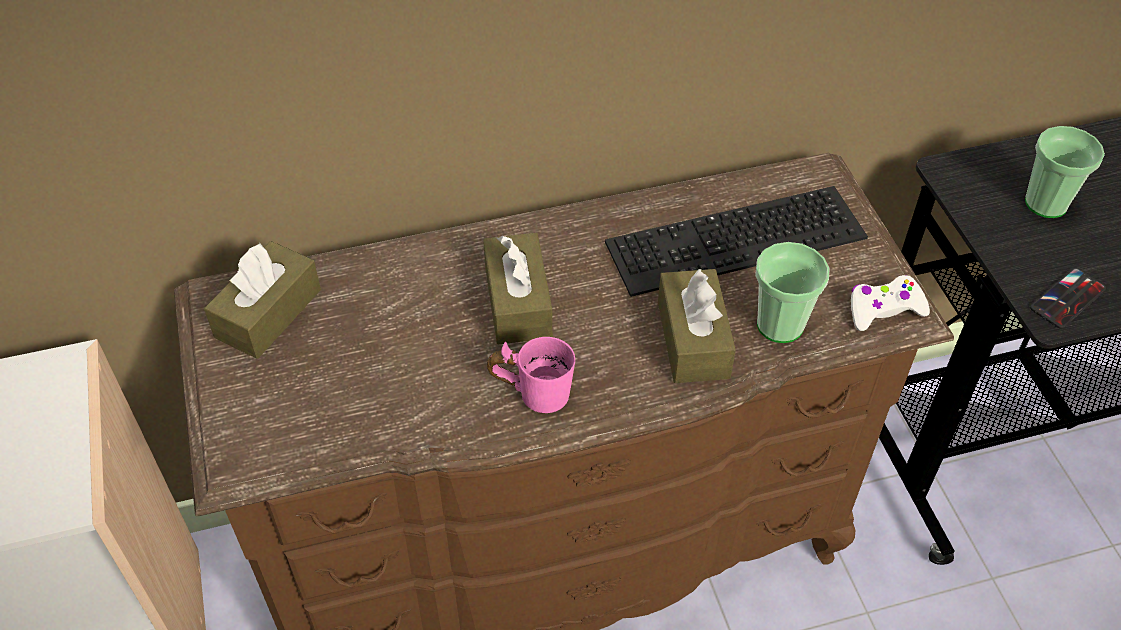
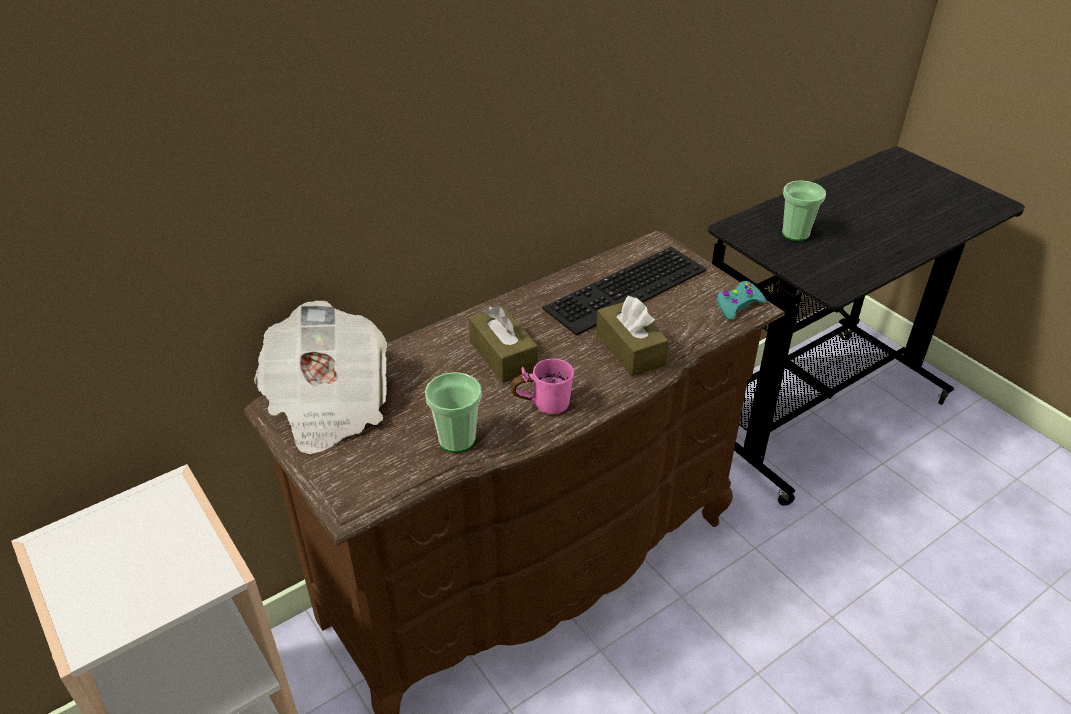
camera: 20 degrees left, 10 degrees down
(268, 313) = (328, 404): brown tissue box -> newspaper
(780, 325) = (679, 328): cup -> cup (457, 439)
(884, 309) = (737, 306): white game controller -> turquoise game controller
(1067, 299) = (835, 280): phone -> none

